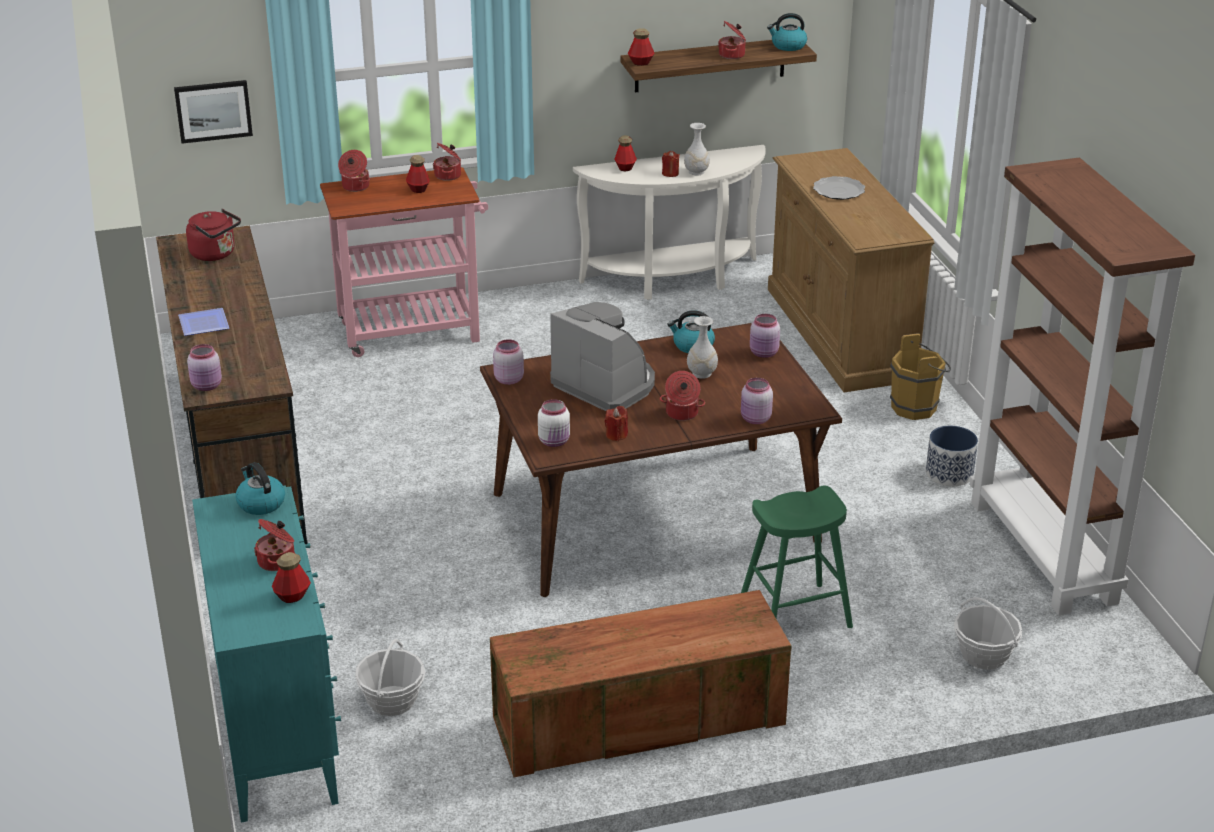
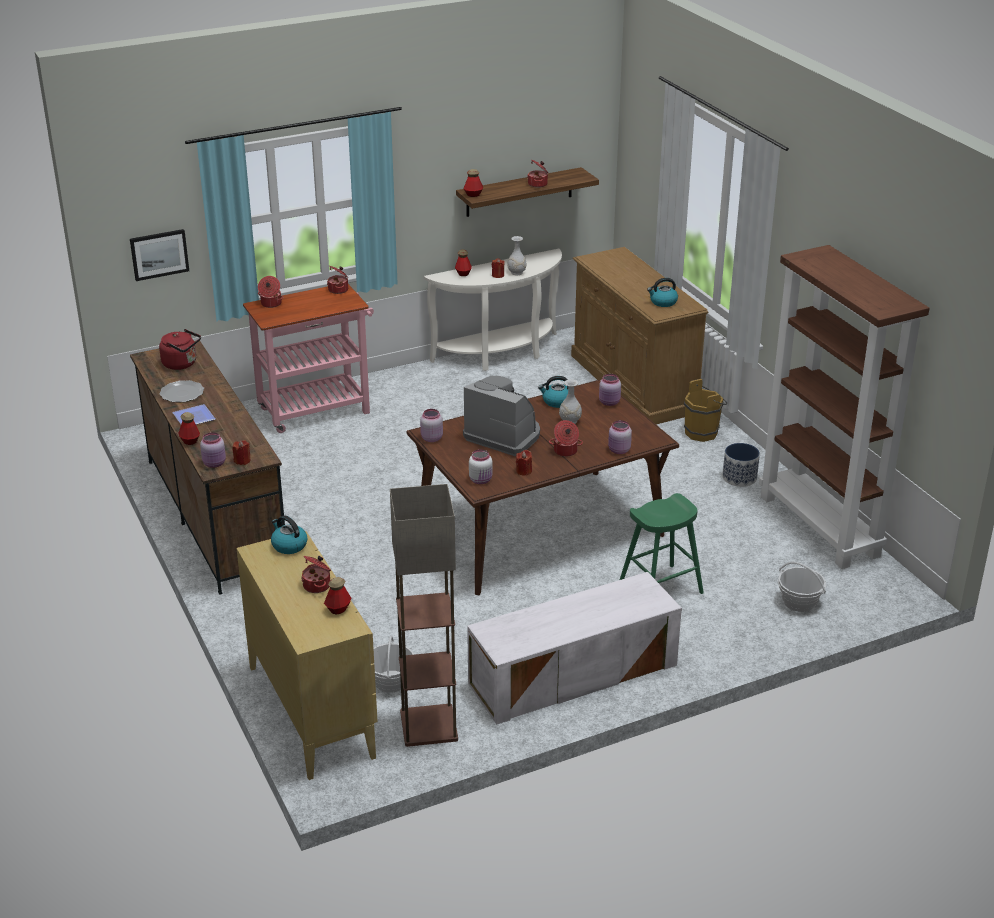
camera: 10 degrees left, 0 degrees up
(243, 385) = (242, 461): none -> red candle
(277, 727) = (312, 709): turquoise dresser -> beige dresser
(418, 189) = (319, 302): bottle -> bottle (190, 441)
(423, 767) = (429, 725): none -> floor lamp
(637, 722) = (572, 676): brown bench -> white bench
(788, 46) = (576, 174): kettle -> kettle (663, 302)
(838, 190) = (629, 279): plate -> plate (182, 393)

